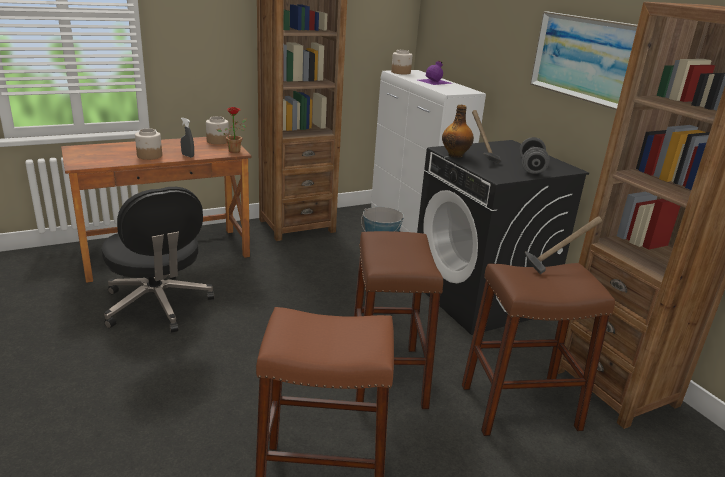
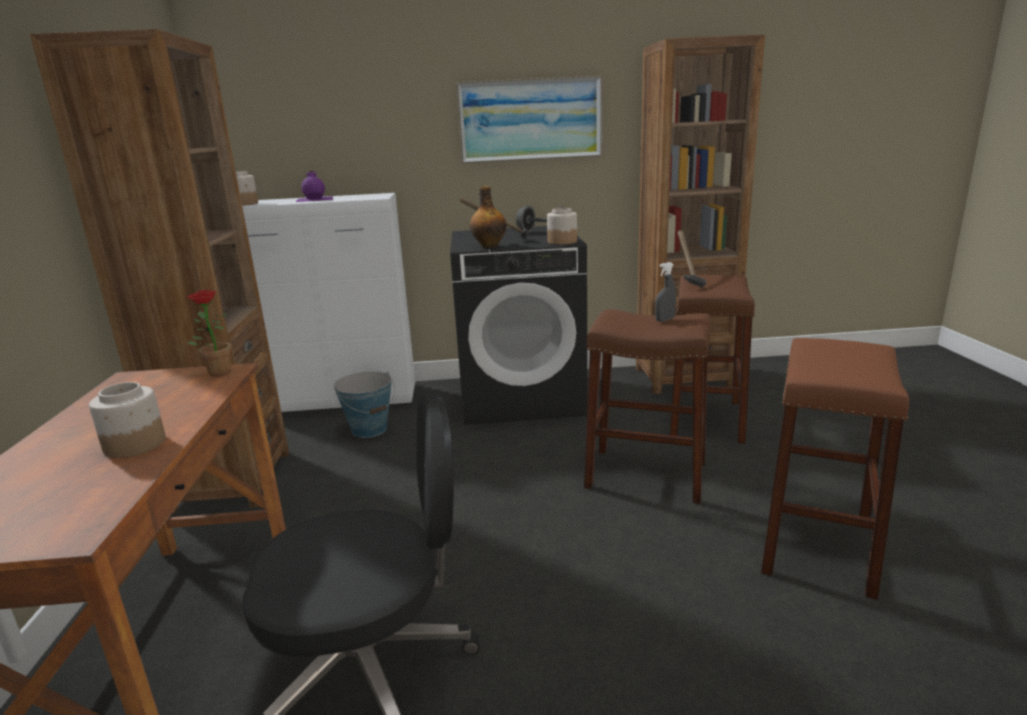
camera: 65 degrees left, 5 degrees down
(188, 156) = (191, 408): grey spray bottle -> grey spray bottle (664, 320)
(218, 141) = (140, 382): jar -> jar (562, 242)

